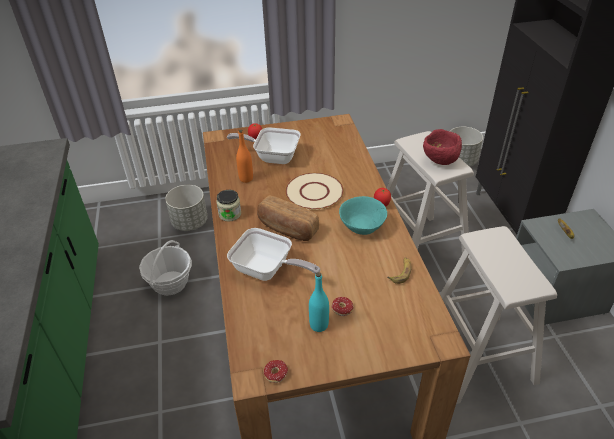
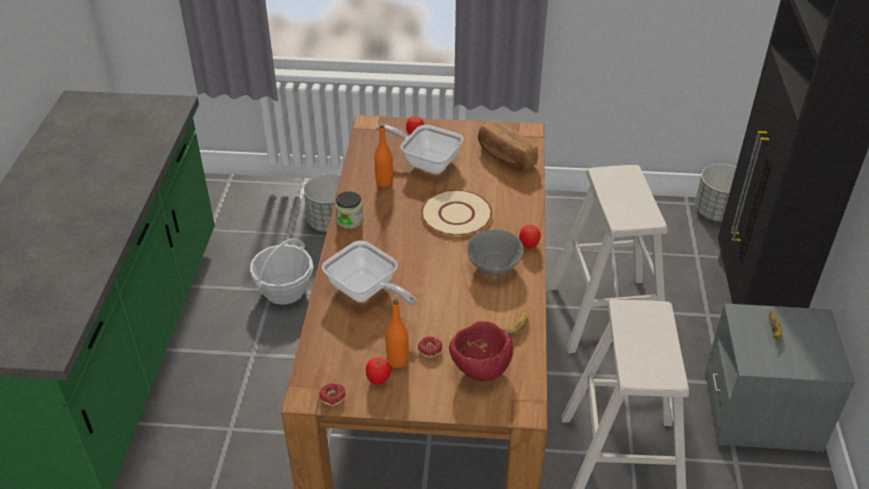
camera: 15 degrees right, 0 degrees up
(287, 228) = (407, 250): bread -> bread (505, 157)
(310, 347) = (378, 380): none -> tomato
(319, 325) = (397, 361): turquoise bottle -> orange bottle
(361, 226) = (493, 266): turquoise bowl -> grey bowl
(440, 160) = (630, 206): red bowl -> red bowl (480, 369)

